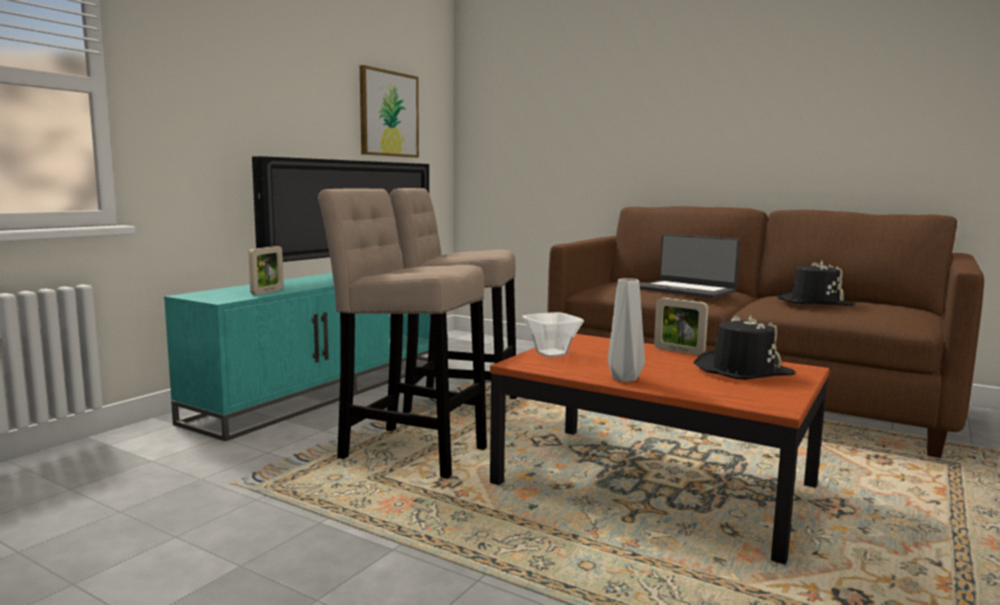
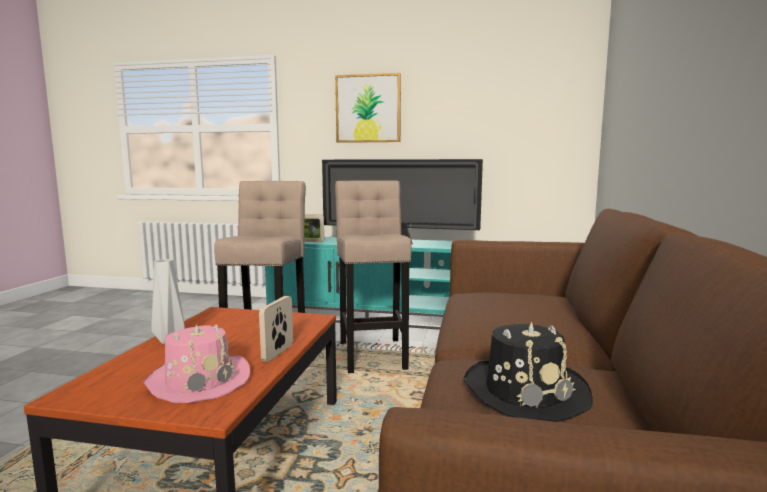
camera: 70 degrees right, 0 degrees up
(388, 114) = (499, 117): picture -> picture (368, 108)
(552, 353) = (250, 316): bowl -> none
(686, 290) = (508, 319): laptop -> none
(742, 371) = (199, 380): black hat -> pink hat

